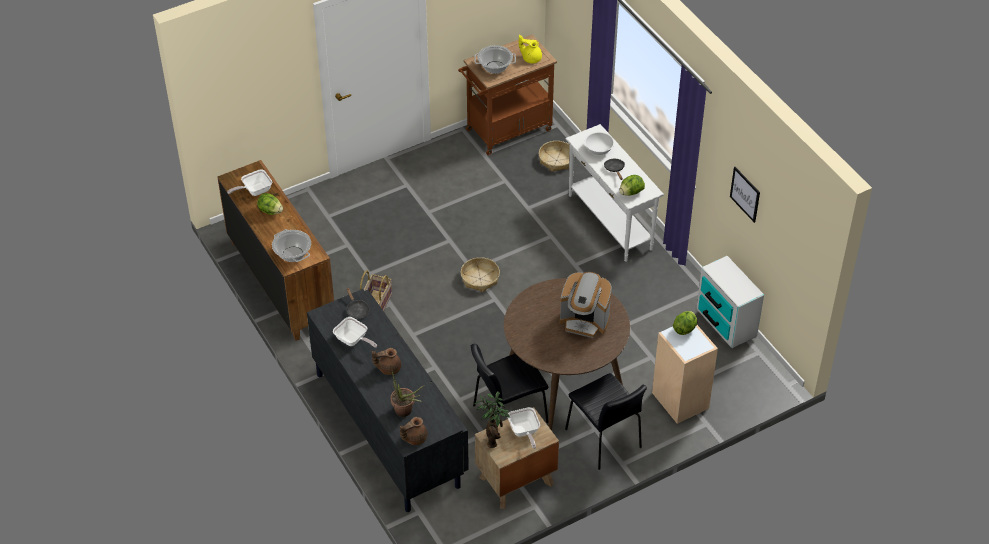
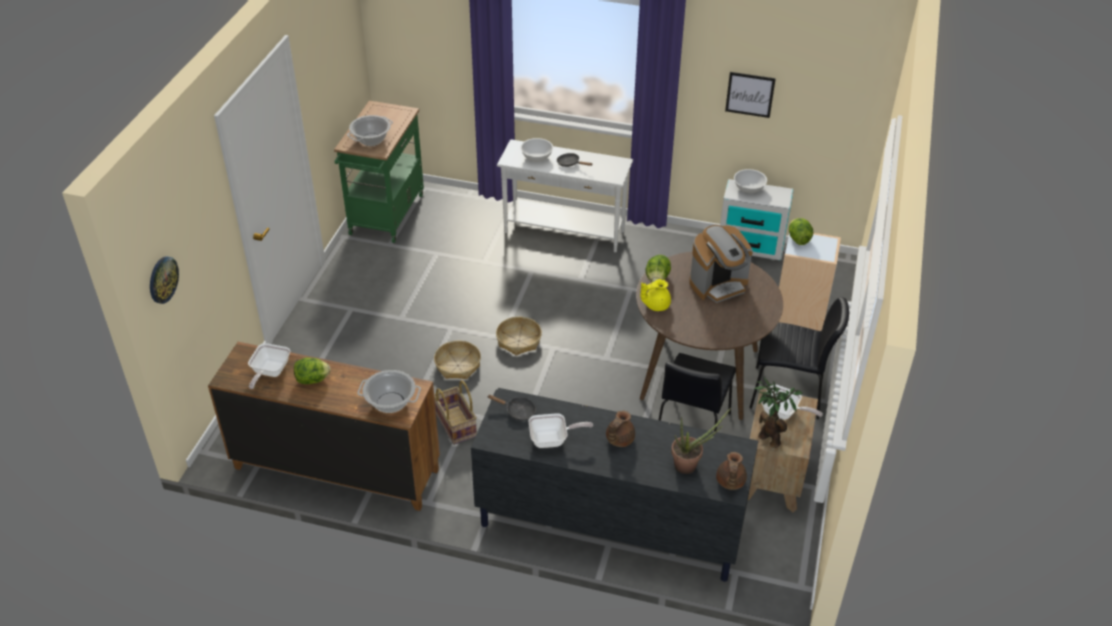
camera: 45 degrees left, 5 degrees down
(219, 94) = (162, 279): none -> wall clock
(506, 131) = (385, 216): brown cart -> green cart
(531, 58) = (393, 117): yellow teapot -> yellow teapot (655, 305)
(556, 160) = (458, 213): basket -> basket (457, 365)
(631, 192) = (607, 172): lettuce -> lettuce (657, 279)
(730, 272) = (749, 188): none -> white bowl

